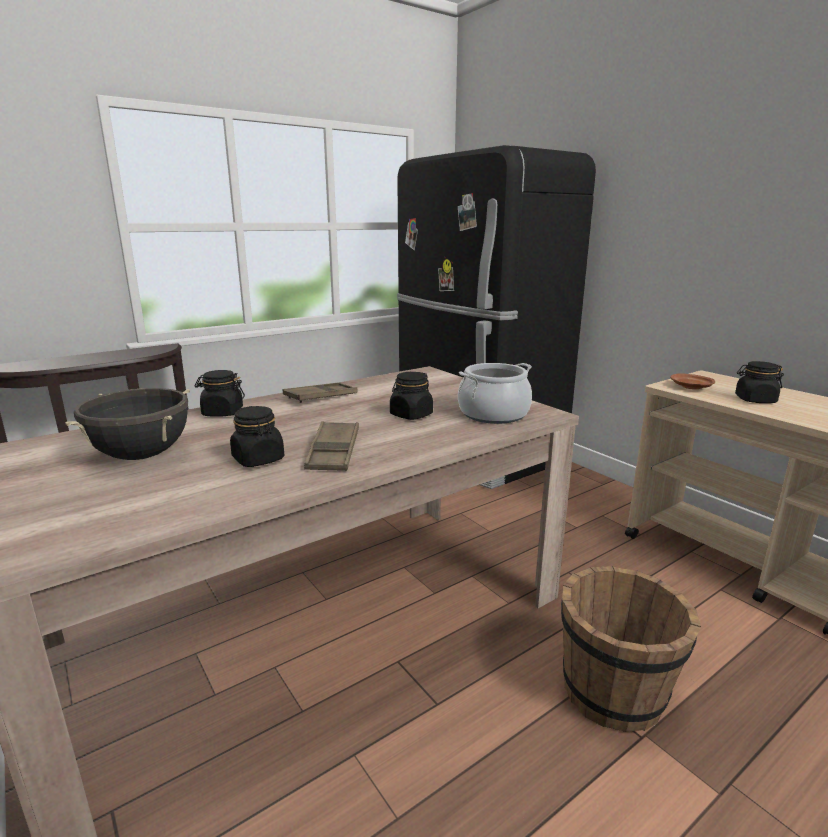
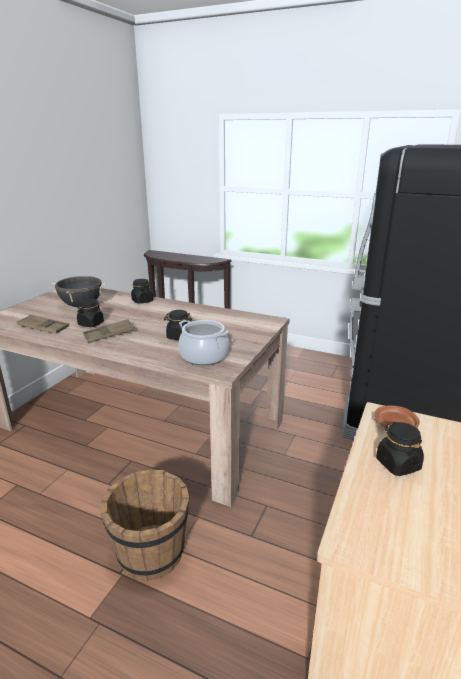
camera: 60 degrees right, 5 degrees up
(321, 397) = (187, 310): brown tray -> brown tray (43, 327)

